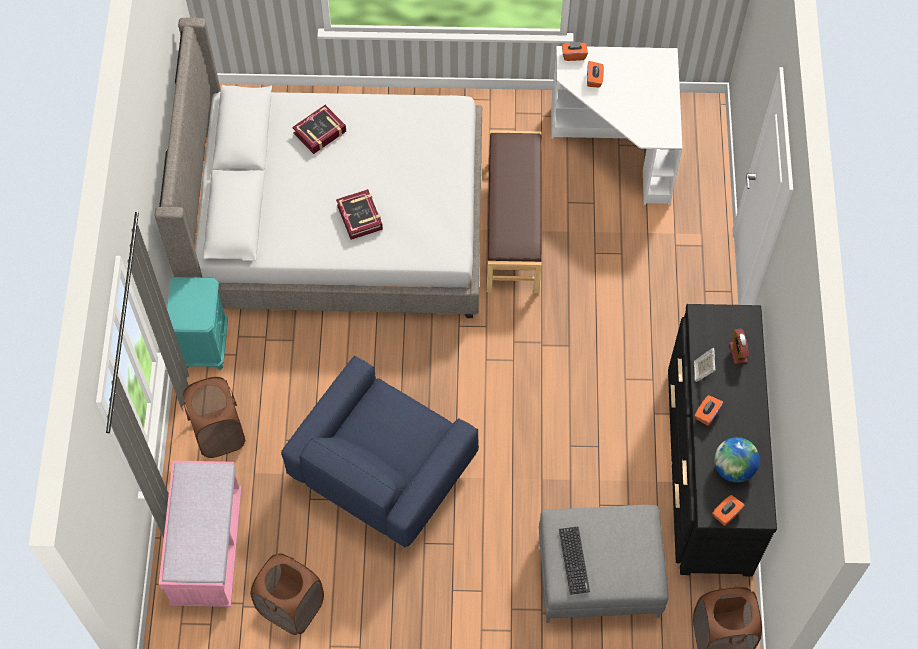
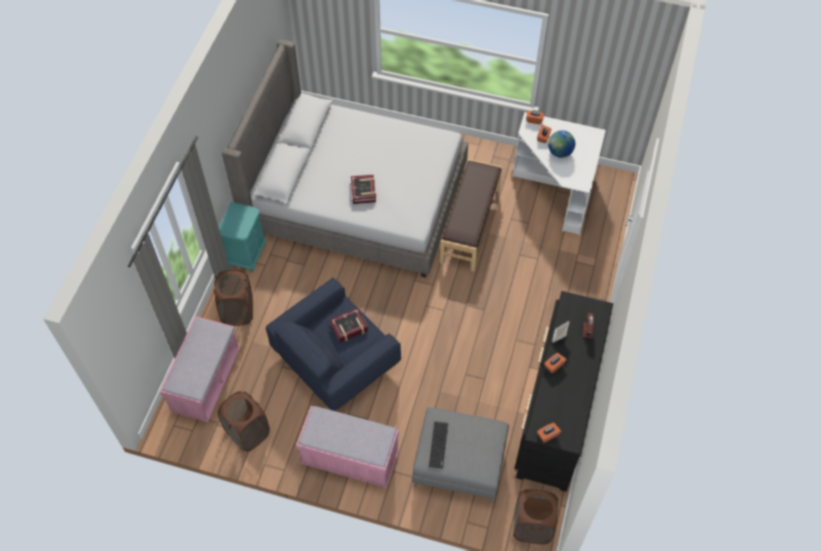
camera: 15 degrees right, 5 degrees down
(320, 132) = (355, 135): book -> book (349, 327)
(446, 606) = (350, 458): none -> pink bench
(733, 468) = (561, 406): globe -> globe (559, 152)

